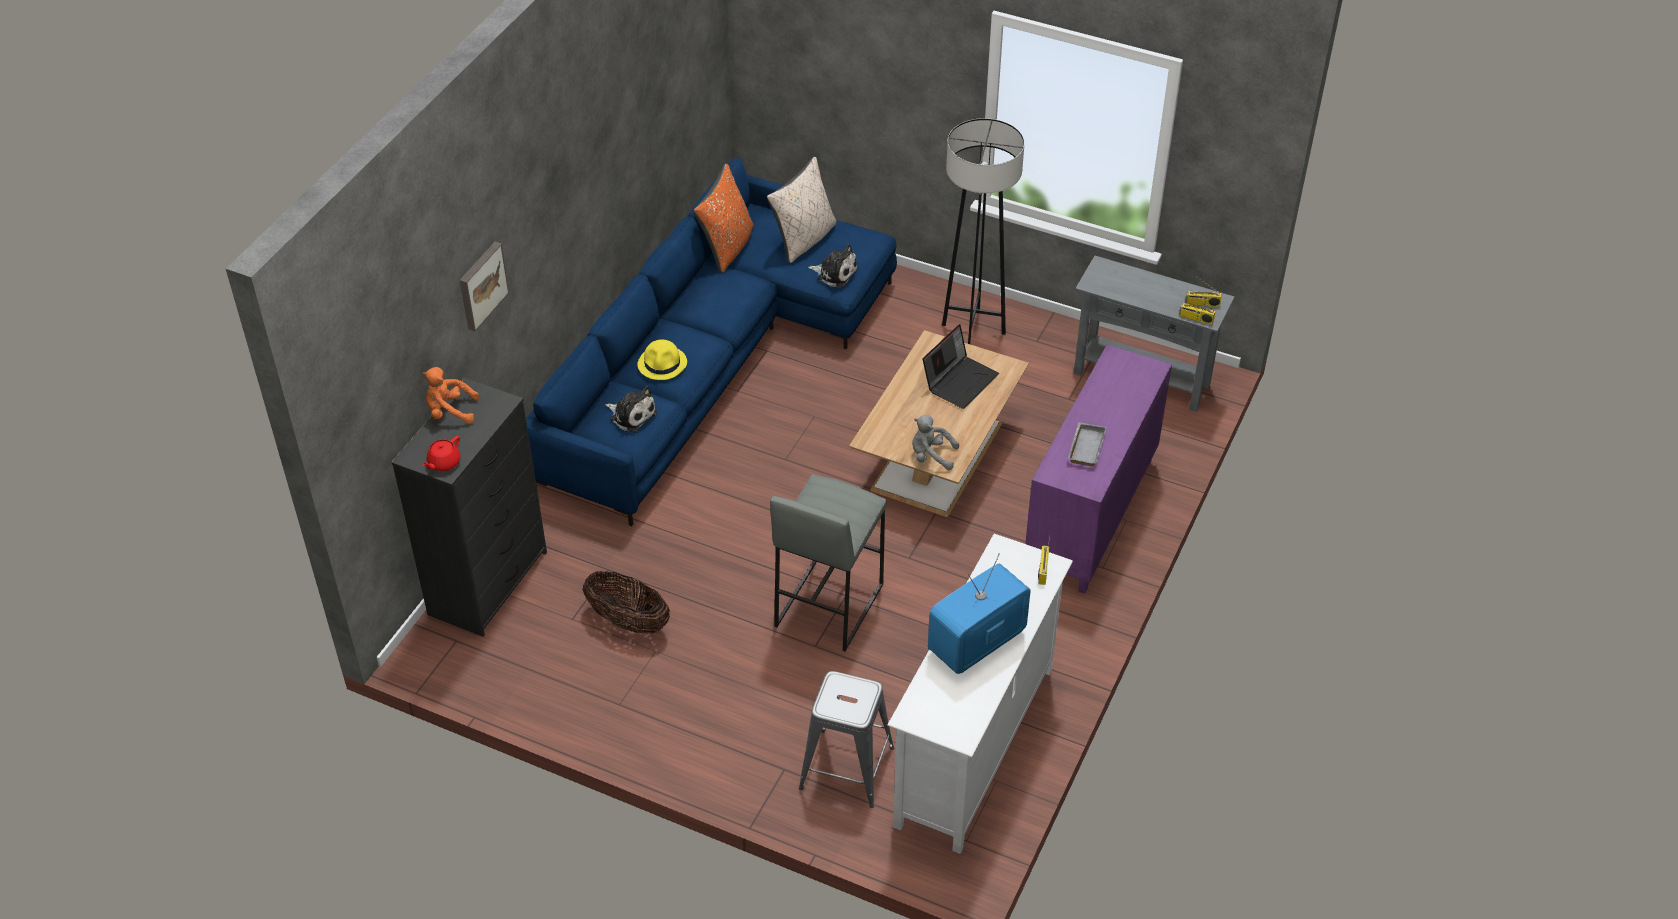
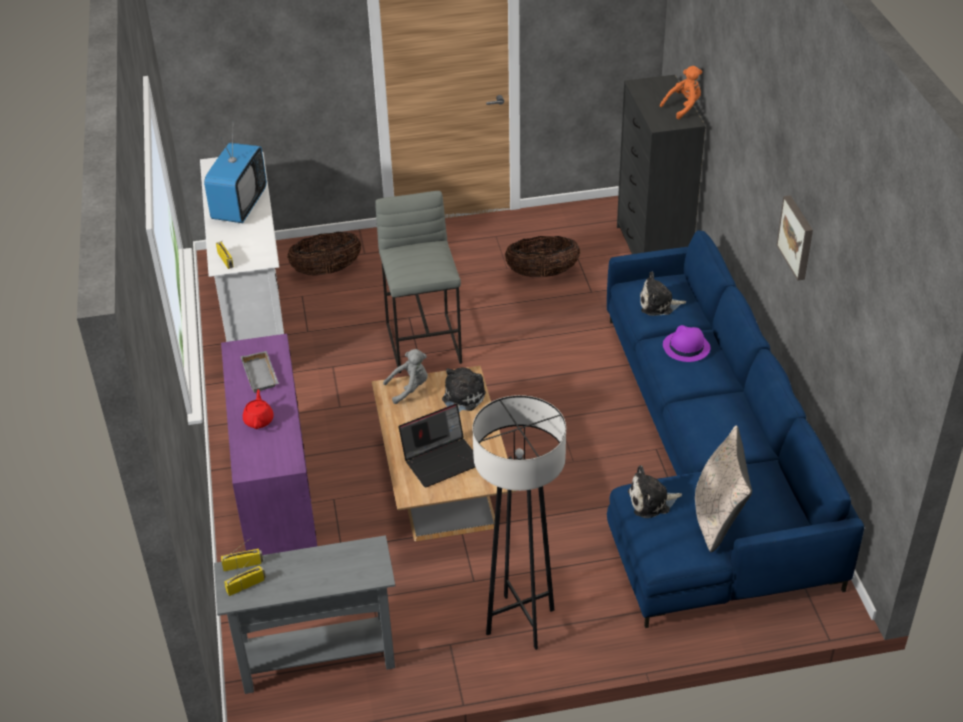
camera: 145 degrees right, 5 degrees down
(443, 463) = (644, 86): red teapot -> red teapot (259, 420)
(481, 285) = (730, 95): picture -> picture (797, 237)
(662, 364) = (686, 347): yellow hat -> purple hat
(727, 247) = (772, 474): orange pillow -> none
(847, 767) = (327, 270): grey stool -> basket
(895, 423) = (461, 398): none -> plush toy
(960, 380) = (442, 459): laptop -> laptop turned 120 degrees counterclockwise

